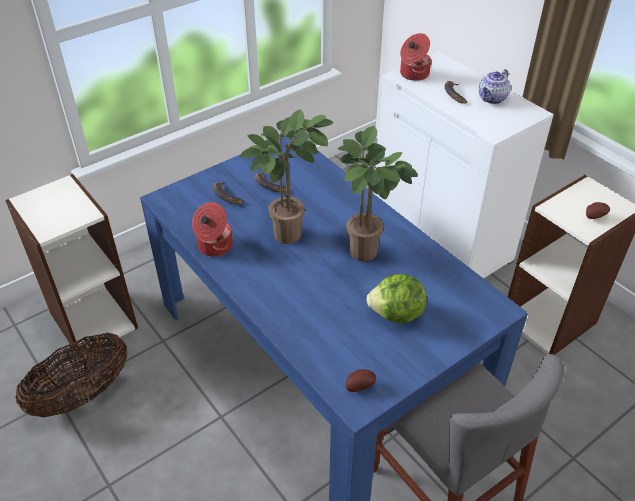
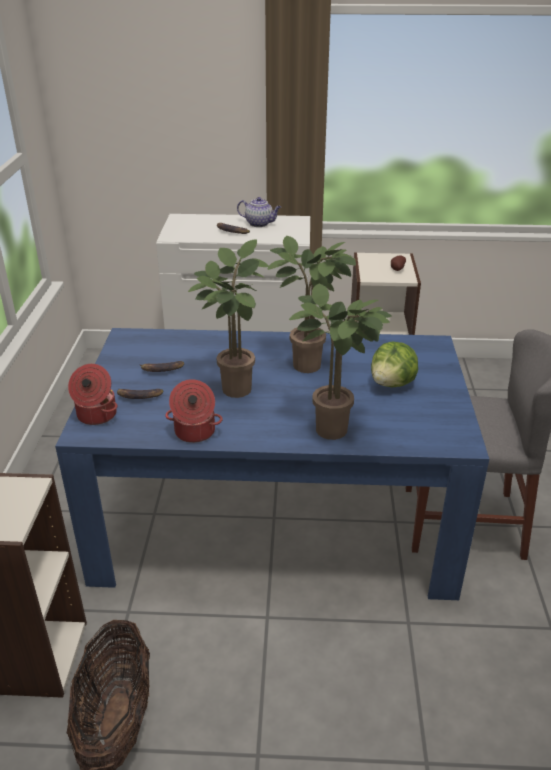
camera: 50 degrees left, 10 degrees down
(294, 317) = (337, 430): none -> potted plant
(359, 386) = (445, 434): potato -> none
(413, 74) = (179, 232): cooking pot -> cooking pot (96, 415)
(492, 99) = (259, 224): teapot -> teapot turned 60 degrees counterclockwise

